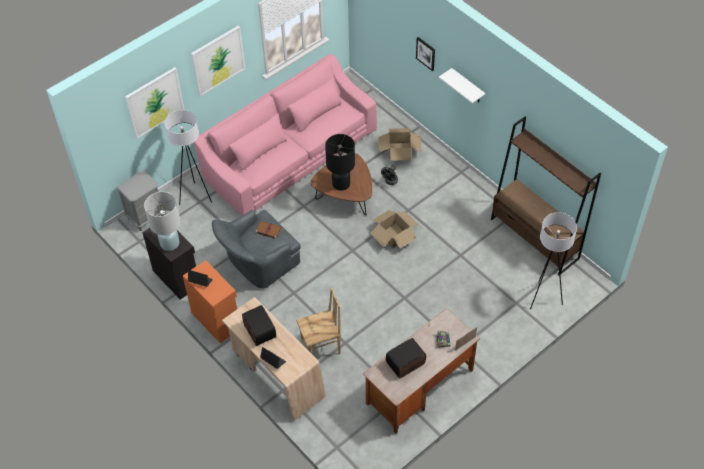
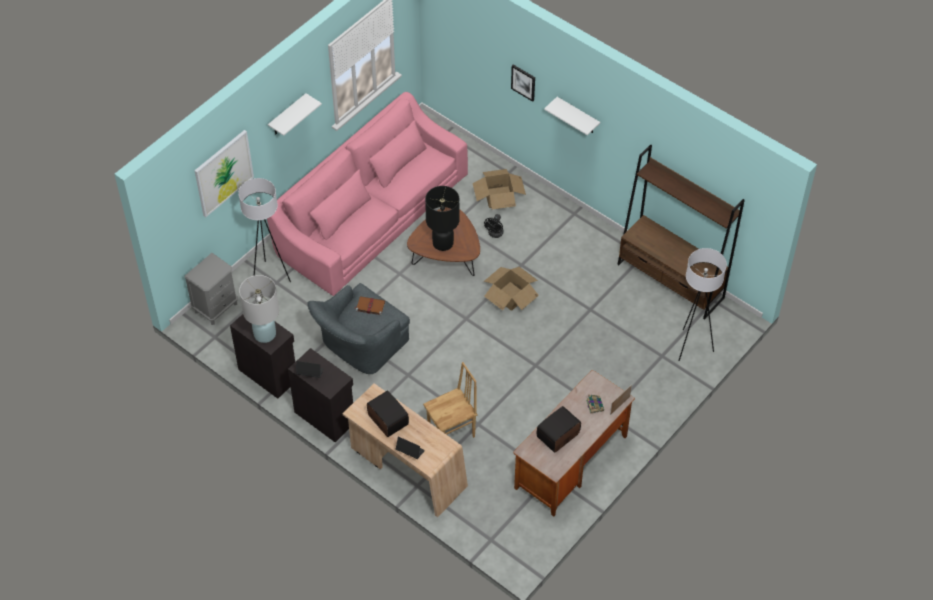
camera: 10 degrees left, 0 degrees up
(216, 320) = (325, 416): orange cabinet -> black cabinet
(218, 60) = (287, 115): picture -> white shelf

